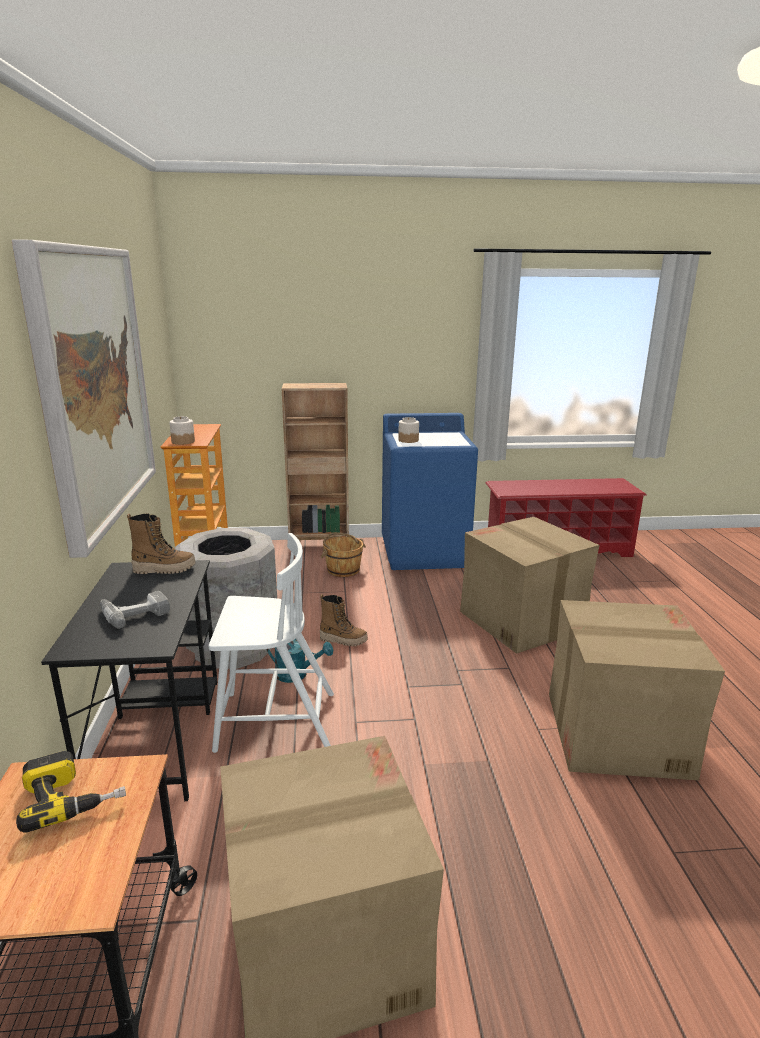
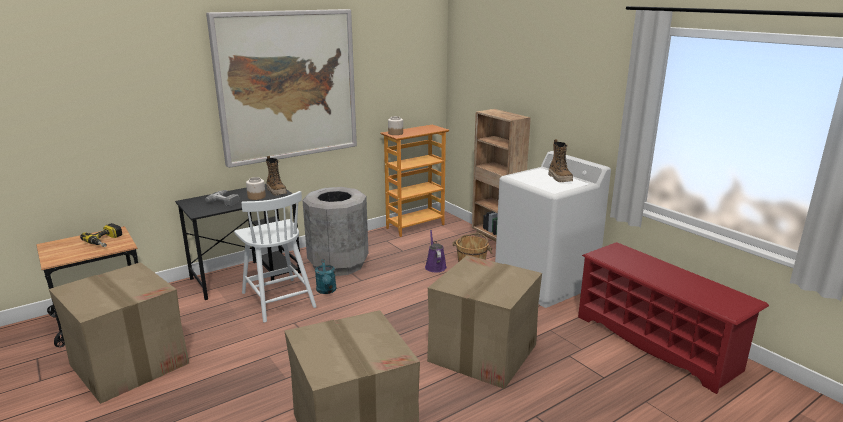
camera: 60 degrees right, 0 degrees up
(324, 589) = (435, 266): none -> purple watering can
(343, 640) = (378, 292): boot -> boot (560, 178)
(408, 440) = (529, 175): jar -> jar (257, 197)
(424, 552) = (545, 283): blue washing machine -> white washing machine

